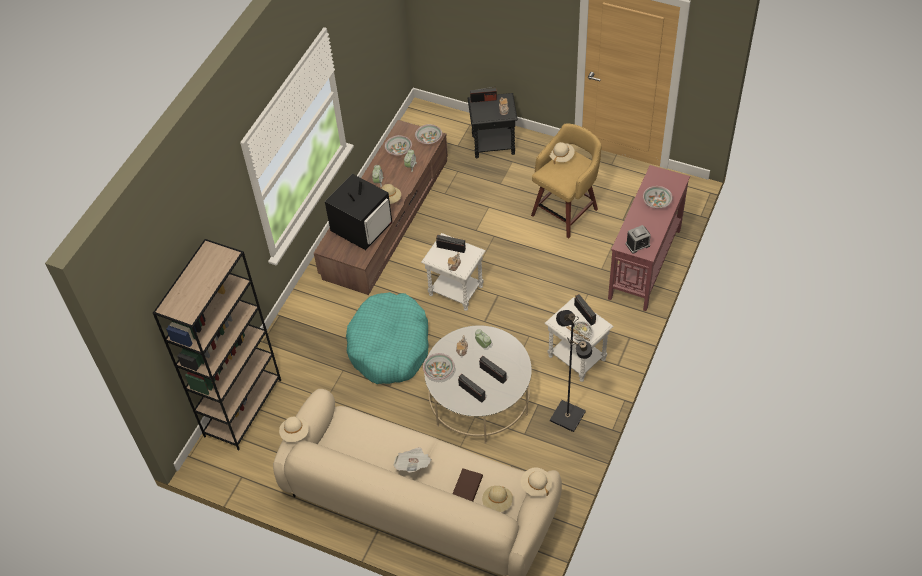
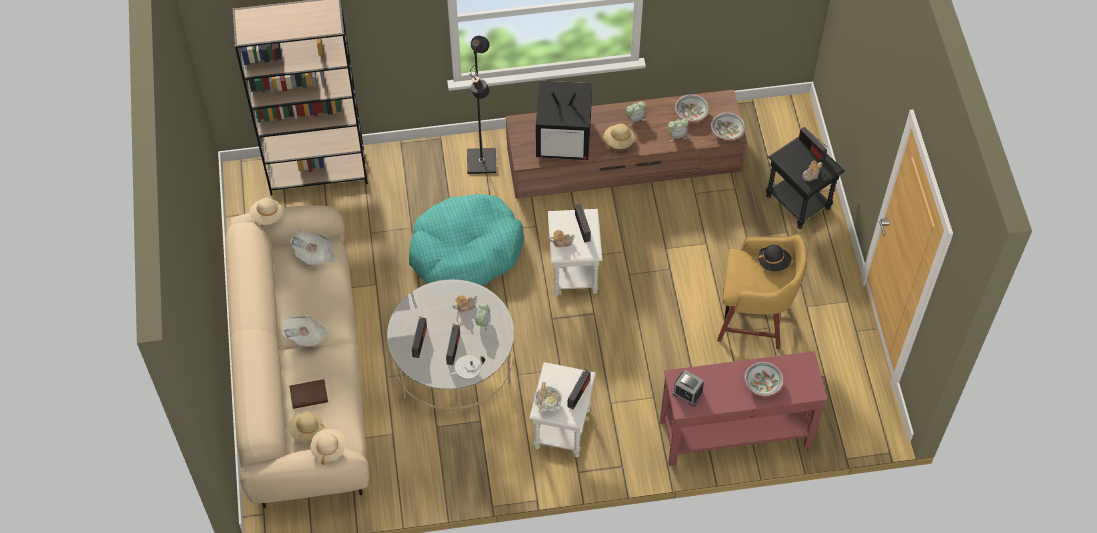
camera: 55 degrees right, 5 degrees up
(343, 426) = (315, 254): none -> newspaper
(439, 371) = (427, 300): bowl -> none
(519, 374) = (467, 373): none -> white teapot
(561, 156) = (774, 261): beige hat -> black hat
(567, 416) = (482, 456): black floor lamp -> black floor lamp (481, 161)

